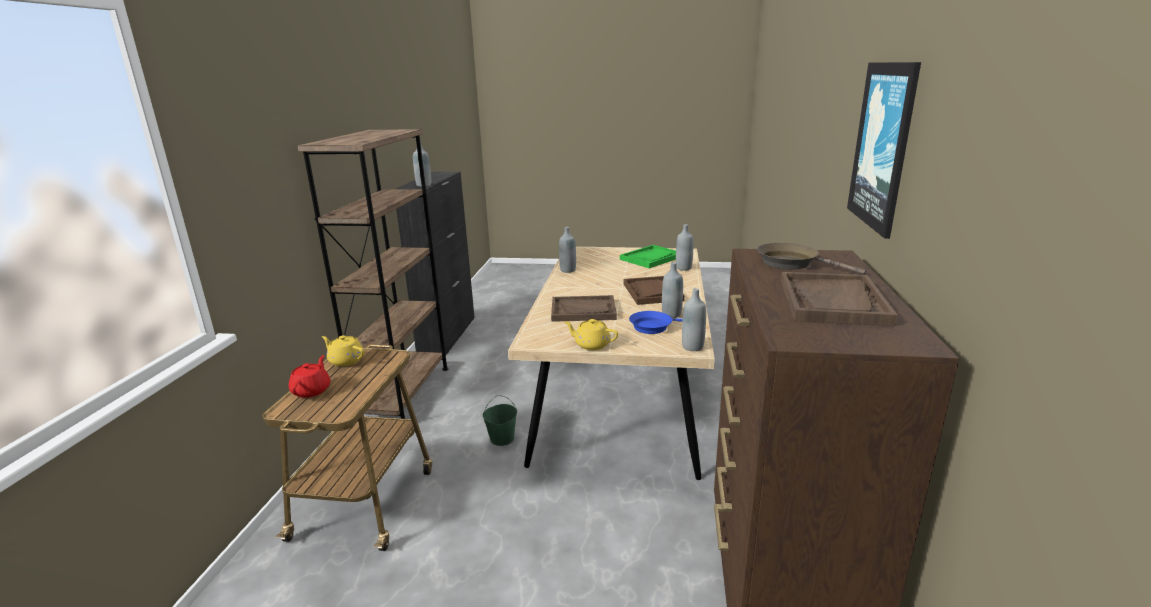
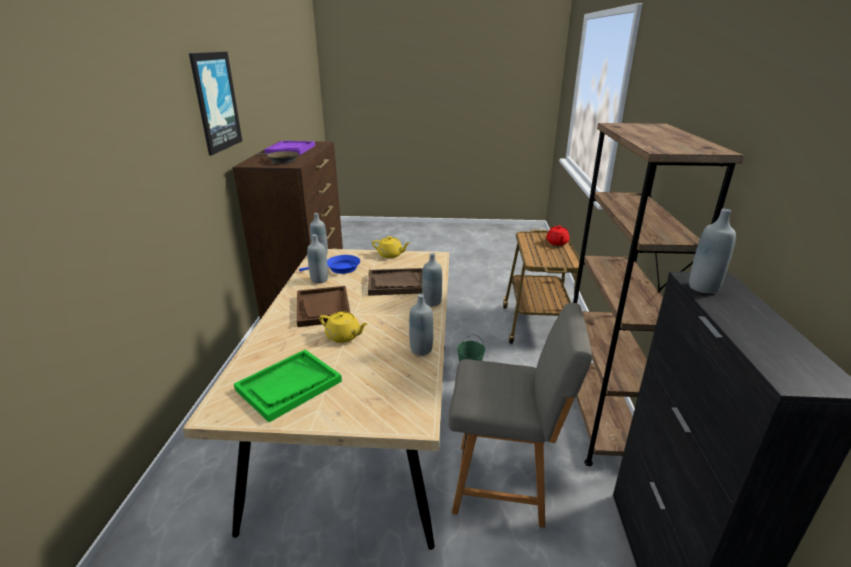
camera: 175 degrees right, 5 degrees up
(346, 360) = (563, 258): yellow teapot -> yellow teapot (344, 336)
(514, 361) = (504, 483): none -> grey chair
(683, 268) = (256, 355): grey bottle -> grey bottle (432, 302)
(833, 301) = (291, 149): brown tray -> purple tray

